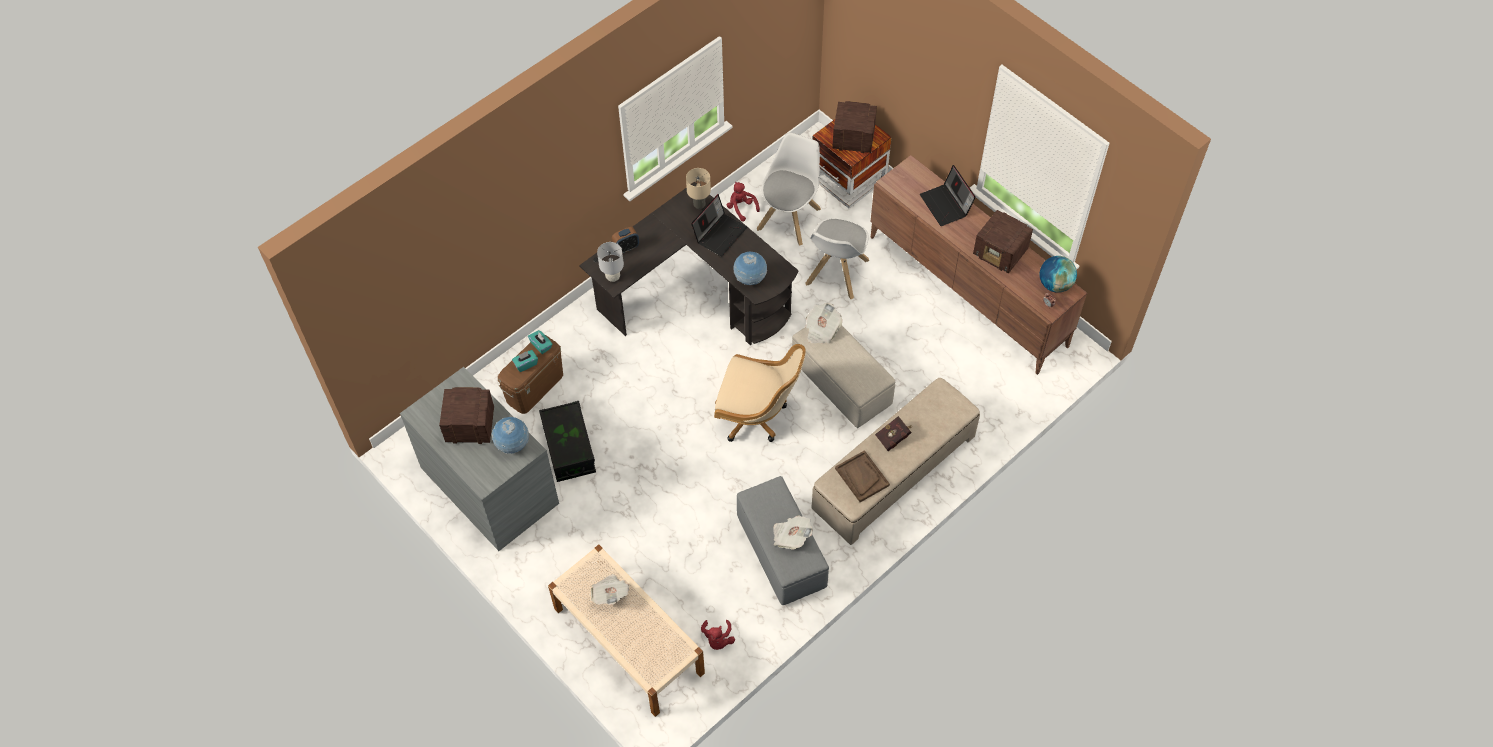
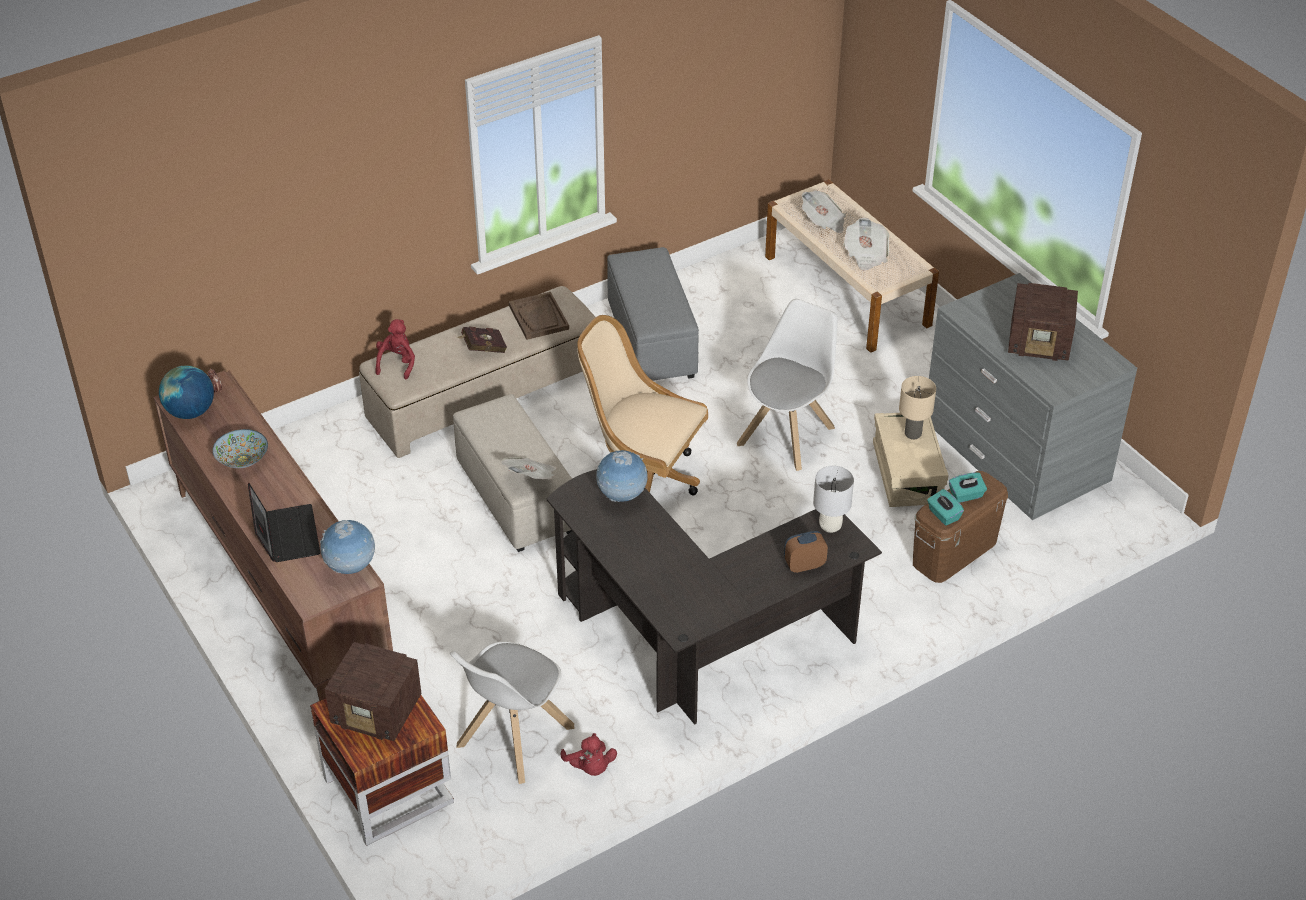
camera: 170 degrees left, 15 degrees down
(513, 445) = (981, 317): globe -> globe (350, 567)
(569, 449) = (907, 474): black storage box -> beige storage box
(700, 205) = (674, 611): beige table lamp -> beige table lamp (911, 434)
(718, 639) = (744, 280): red plush toy -> red plush toy (397, 363)
(720, 233) = (652, 564): laptop -> none
(791, 536) = (643, 280): newspaper -> newspaper (823, 222)
(836, 273) = (469, 639): chair -> chair (787, 434)
(1001, 253) = (242, 459): radio -> bowl

